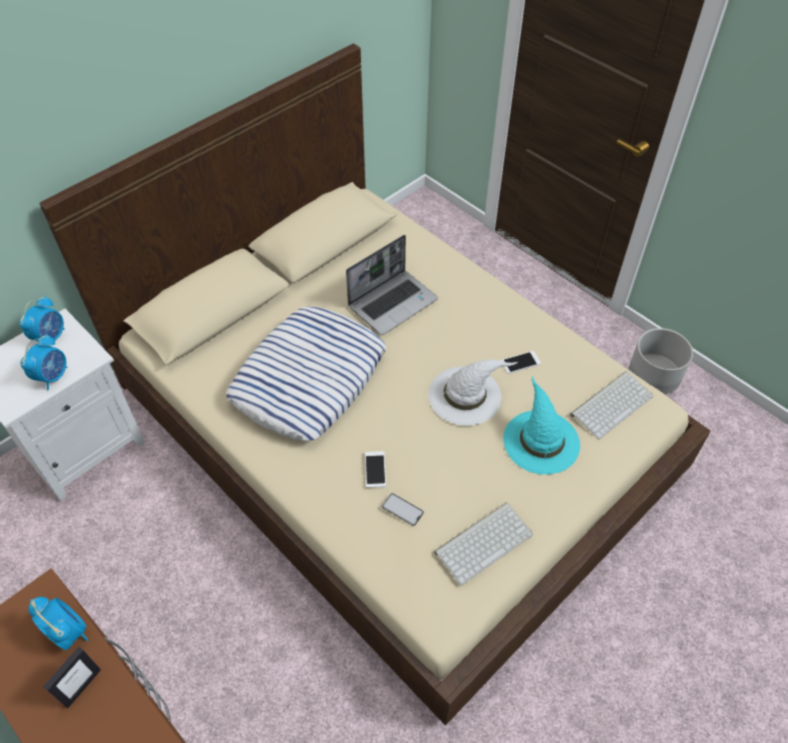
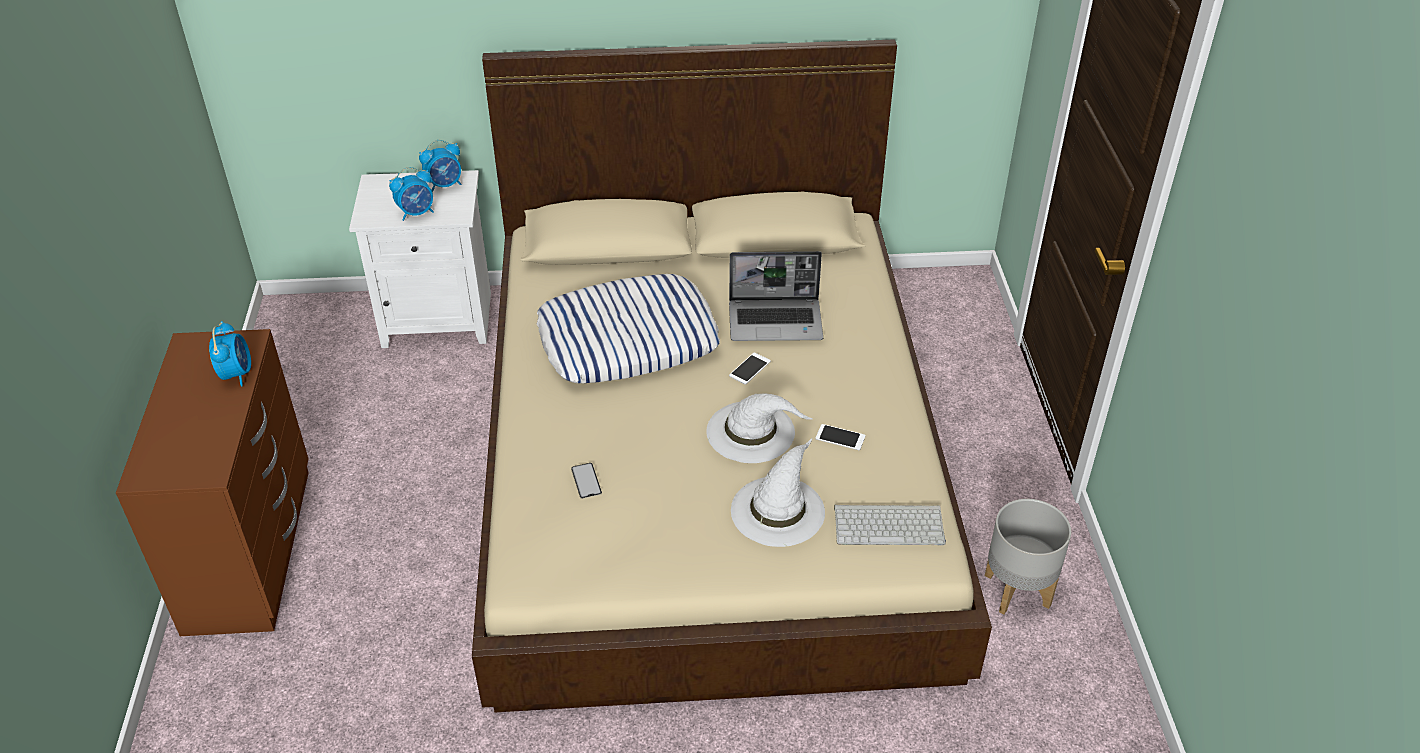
camera: 40 degrees right, 10 degrees down
(82, 686) = (208, 411): picture frame -> none
(375, 469) = (600, 438): phone -> phone (749, 368)
(484, 541) = (626, 549): keyboard -> none
(540, 440) = (778, 509): turquoise hat -> white hat

